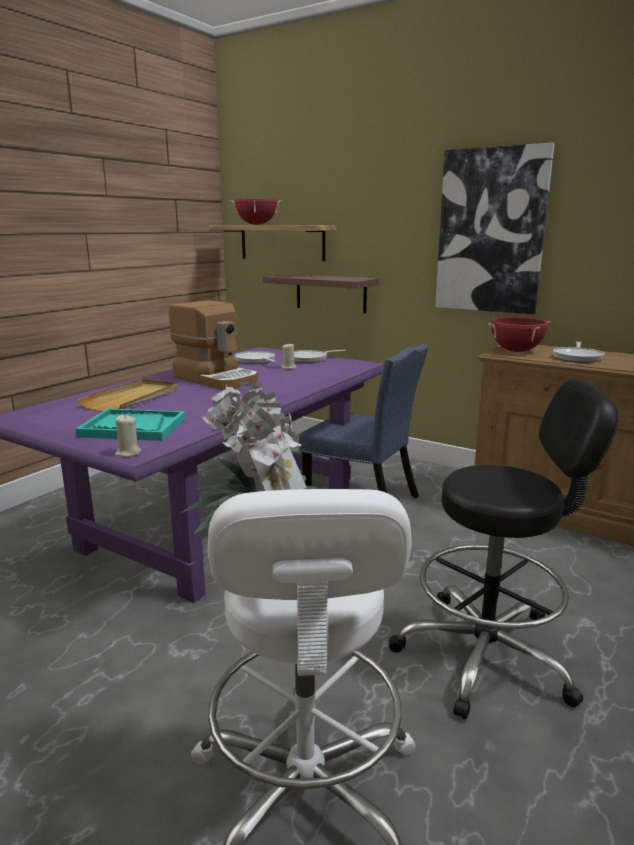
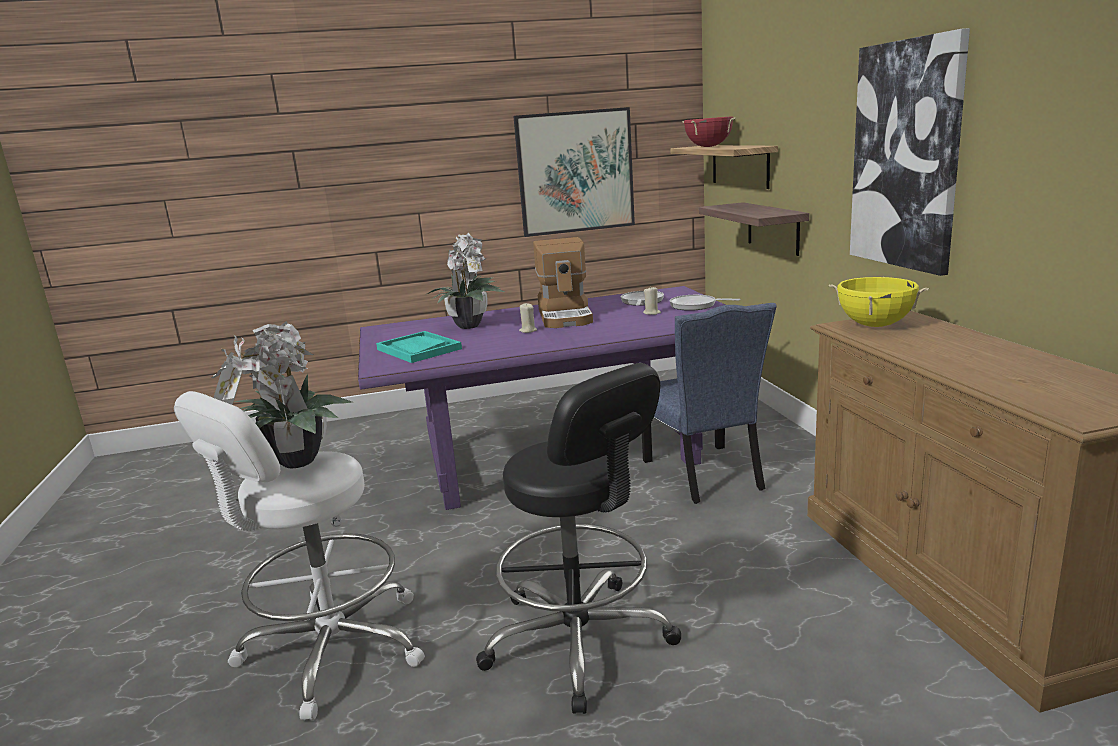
camera: 45 degrees right, 0 degrees up
(128, 453) = (376, 367): beige candle -> beige candle (528, 331)
(131, 241) = (575, 172): none -> picture
(132, 398) = (469, 325): beige tray -> potted plant
(516, 351) = (875, 325): red cooking pot -> yellow cooking pot
(577, 357) = (932, 345): frying pan -> none

